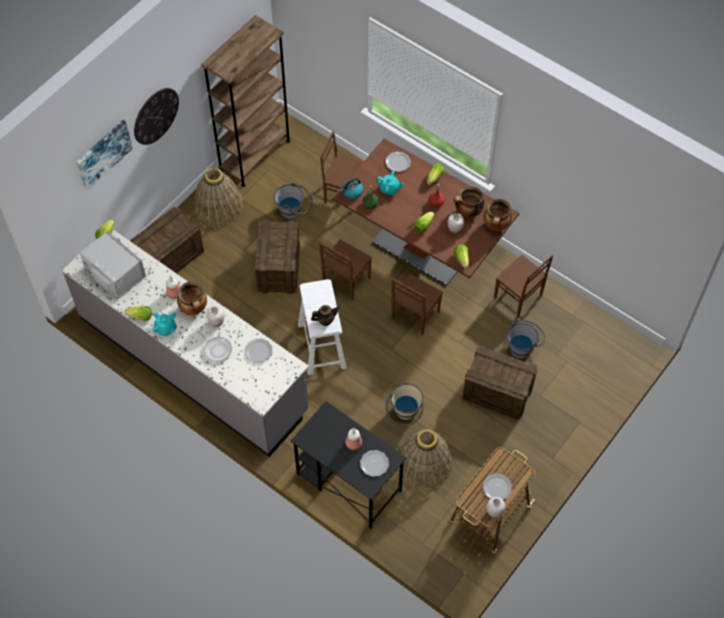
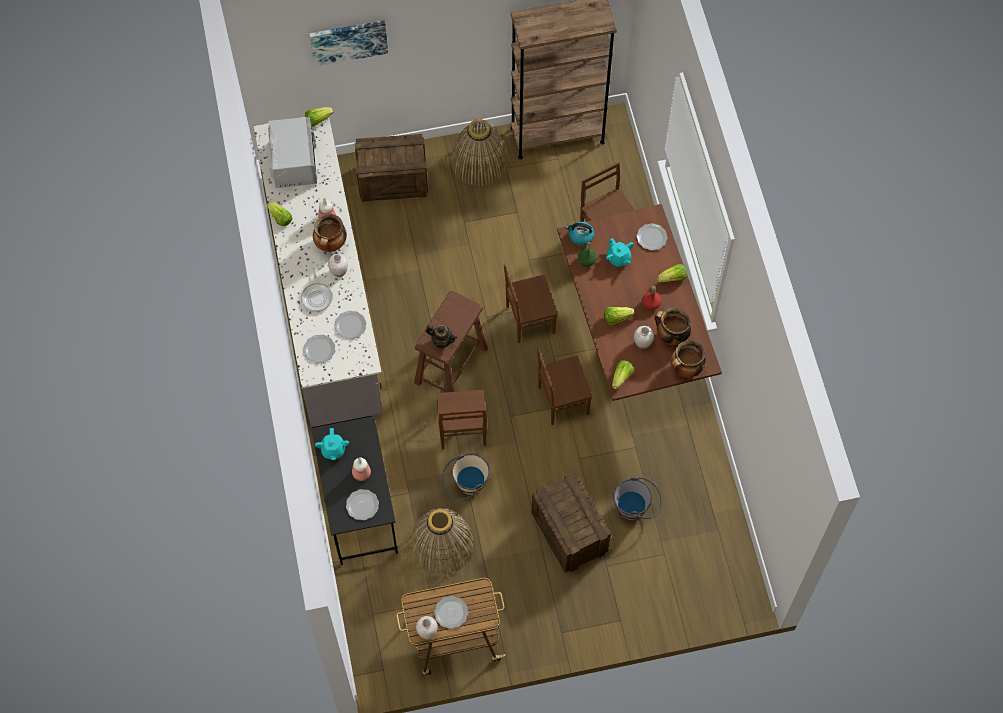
camera: 40 degrees right, 5 degrees up
(155, 116) = (432, 35): wall clock -> none
(166, 329) = (291, 245): turquoise teapot -> turquoise teapot (333, 450)
(252, 382) = (319, 350): none -> plate
(278, 268) = (479, 262): crate -> none
(294, 211) = (544, 217): grey bucket -> none
(322, 345) = (451, 365): white stool -> brown stool
(518, 297) = (677, 457): brown chair -> brown chair (461, 430)

